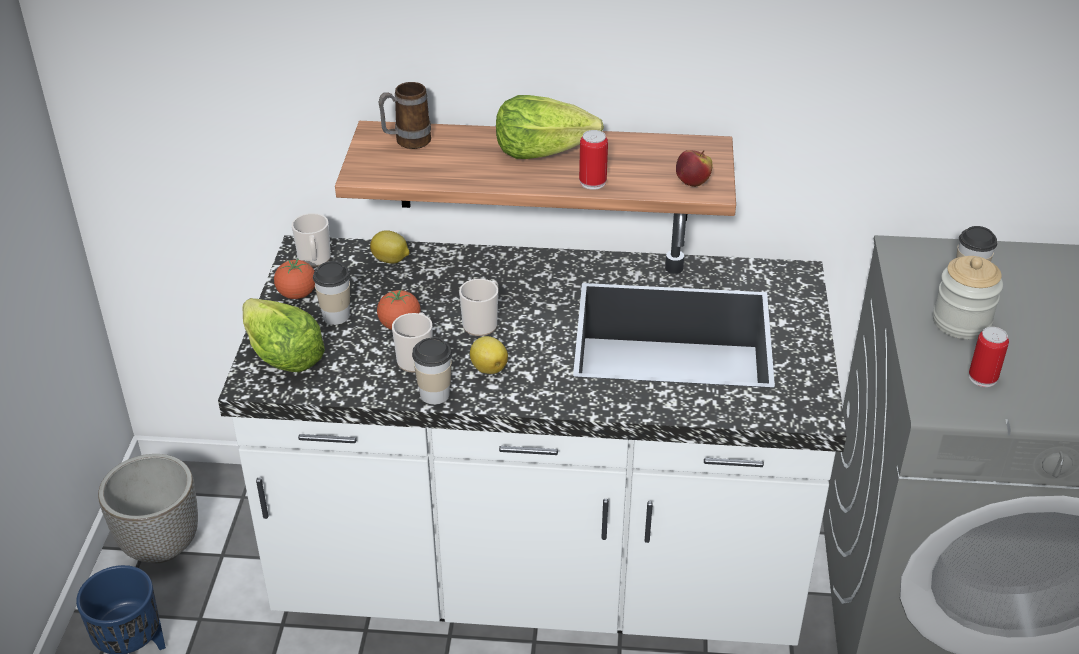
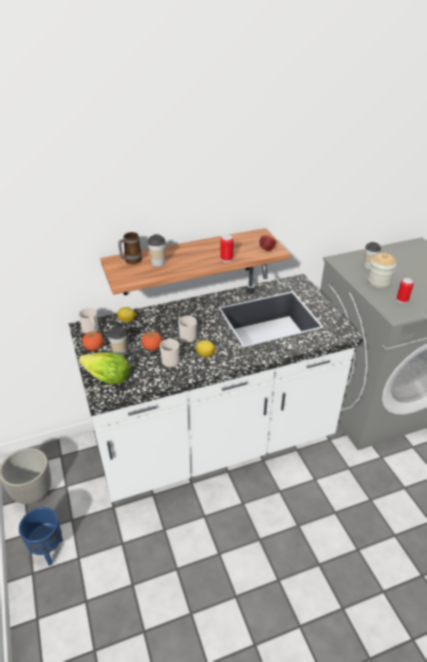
camera: 25 degrees left, 0 degrees up
(434, 394) = (190, 373): cup -> cup (158, 263)
(543, 150) = (194, 251): lettuce -> none

